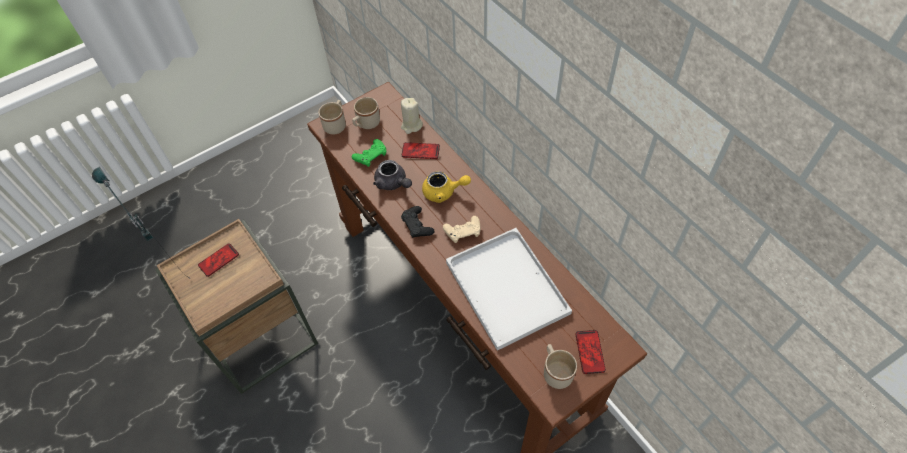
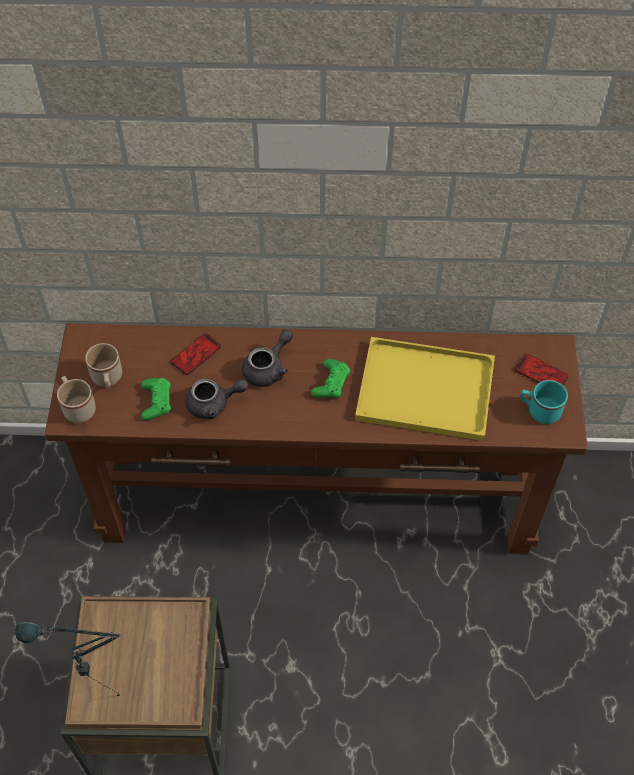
camera: 55 degrees left, 0 degrees up
(219, 260) = (120, 650): phone -> none
(411, 126) = (153, 341): beige candle -> none
(417, 225) = (288, 416): black game controller -> none
(443, 192) = (268, 368): yellow teapot -> grey teapot
(463, 231) = (331, 383): beige game controller -> green game controller
(504, 286) = (422, 391): white tray -> yellow tray
(555, 371) = (539, 410): beige mug -> turquoise mug

